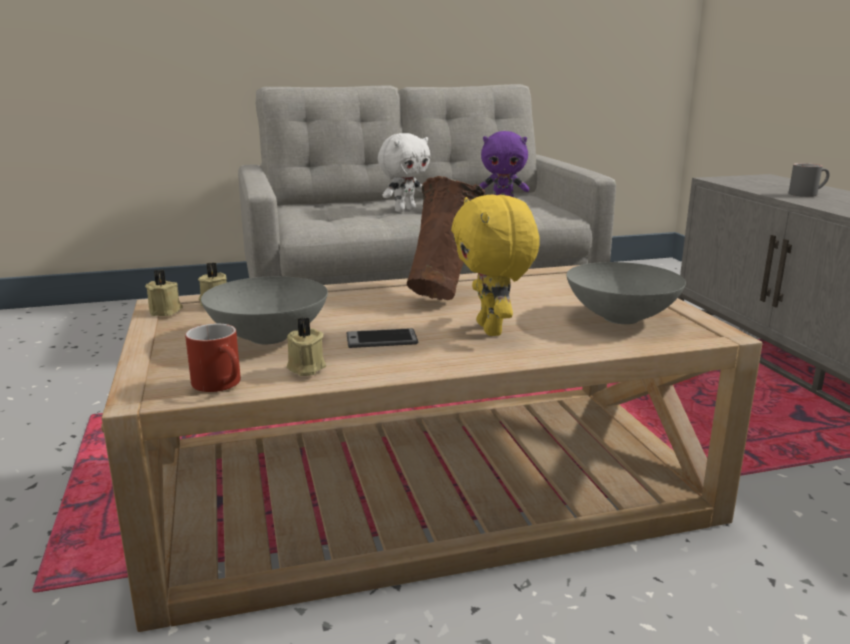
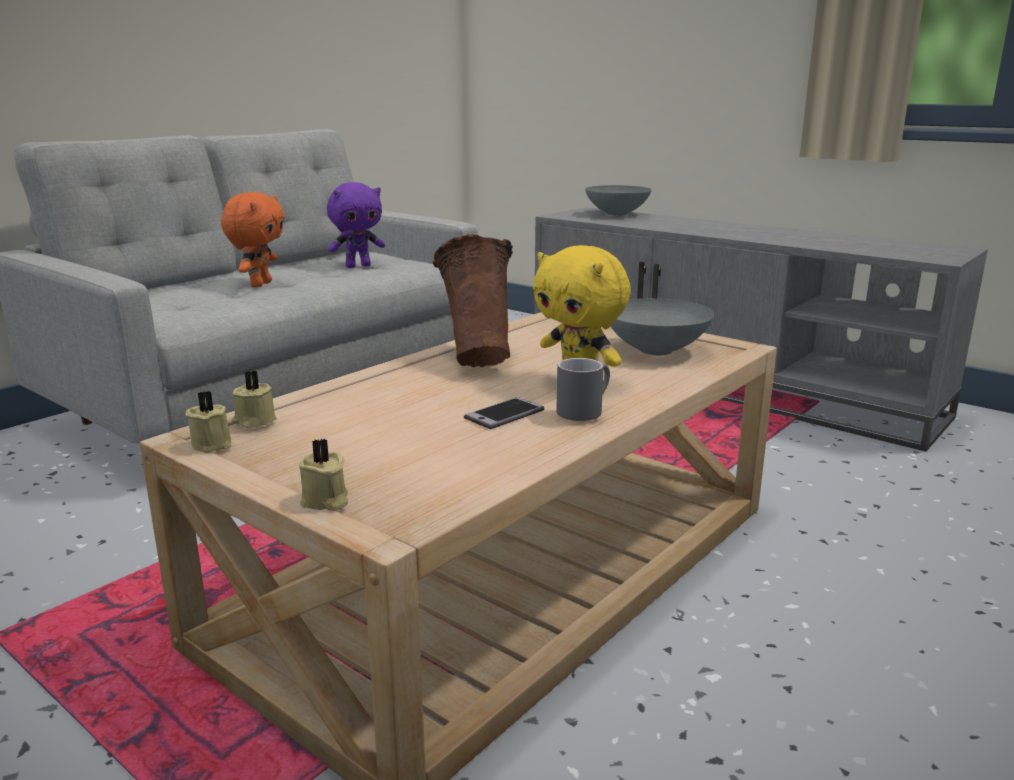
camera: 35 degrees left, 0 degrees up
(222, 384) = (447, 495): red mug -> none
(270, 337) = (392, 440): grey bowl -> grey bowl (617, 214)
(305, 368) = (494, 457): beige candle -> beige candle (325, 501)
(404, 210) = (259, 284): white plush toy -> orange plush toy
(807, 194) = (650, 222): grey mug -> grey mug (584, 410)

